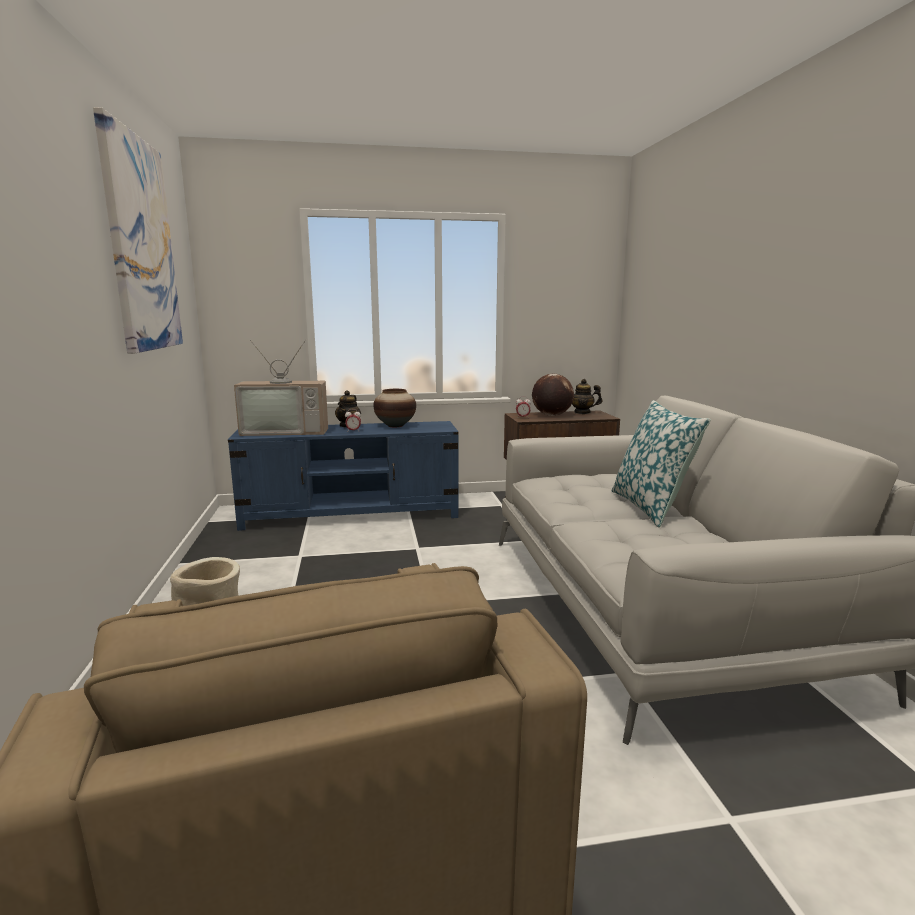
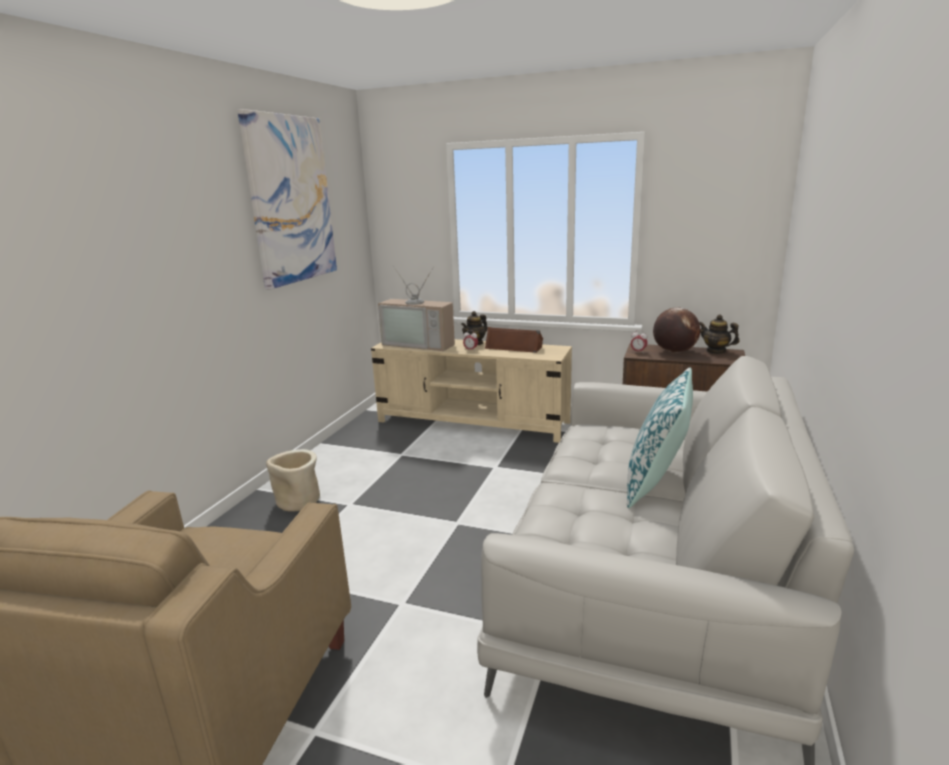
camera: 30 degrees right, 5 degrees up
(352, 514) = (473, 422): blue tv stand -> beige tv stand
(395, 425) = (514, 347): vase -> brown speaker

